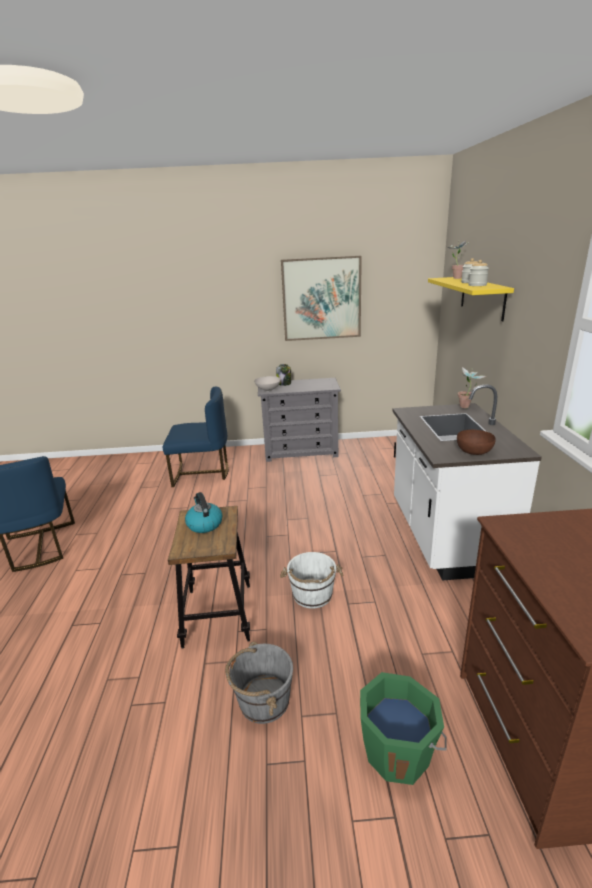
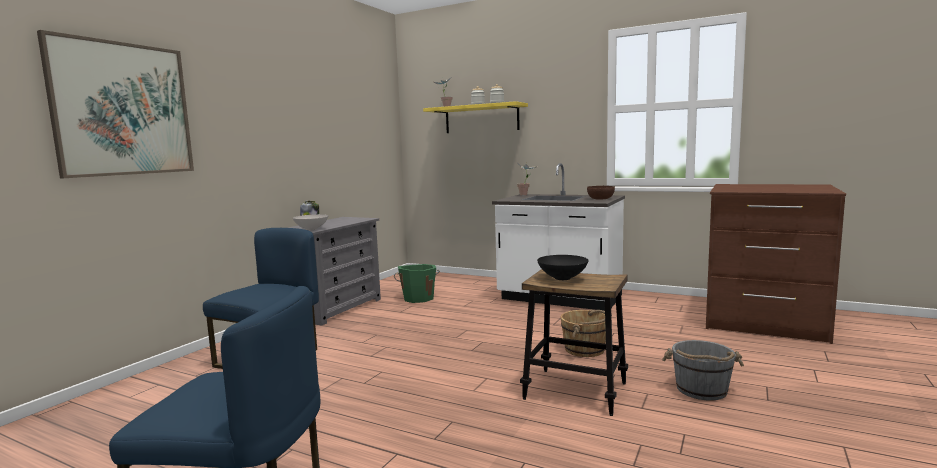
camera: 60 degrees left, 15 degrees down
(204, 524) = (563, 278): kettle -> black bowl
(312, 595) = (585, 350): white bucket -> brown bucket
(321, 299) = (323, 128): picture -> picture (123, 109)
(398, 751) = (763, 358): green bucket -> green bucket (418, 298)

